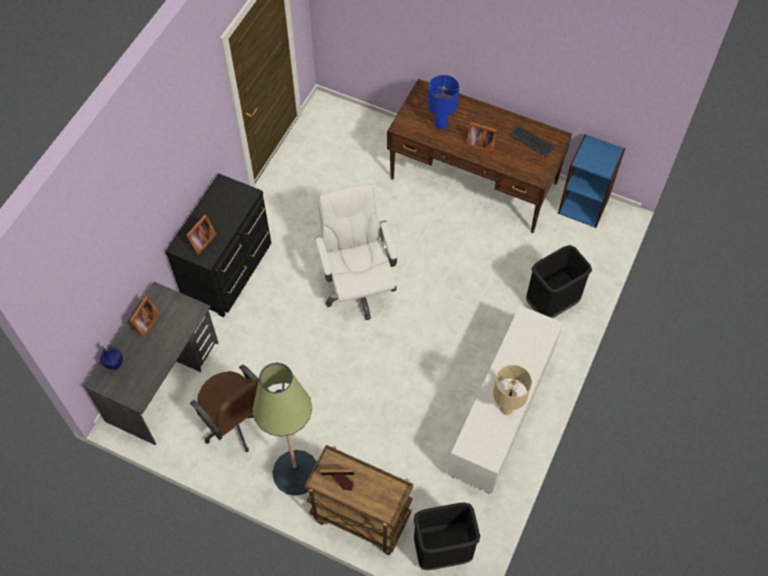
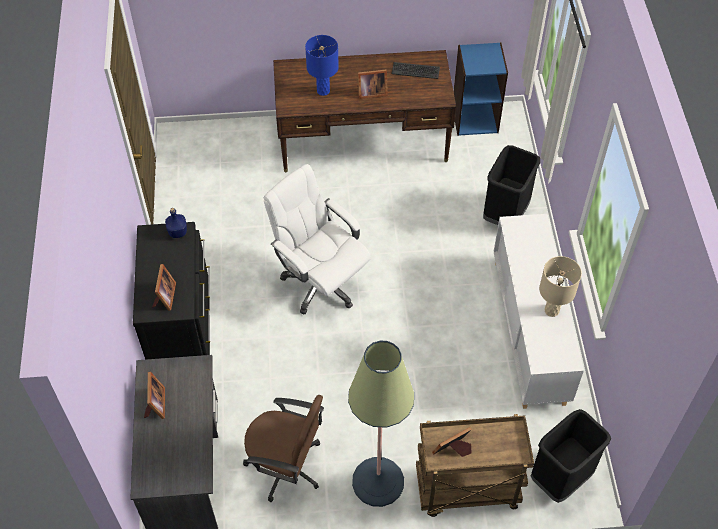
camera: 30 degrees left, 5 degrees down
(114, 363) = (148, 459): blue bottle -> blue bottle (177, 232)

